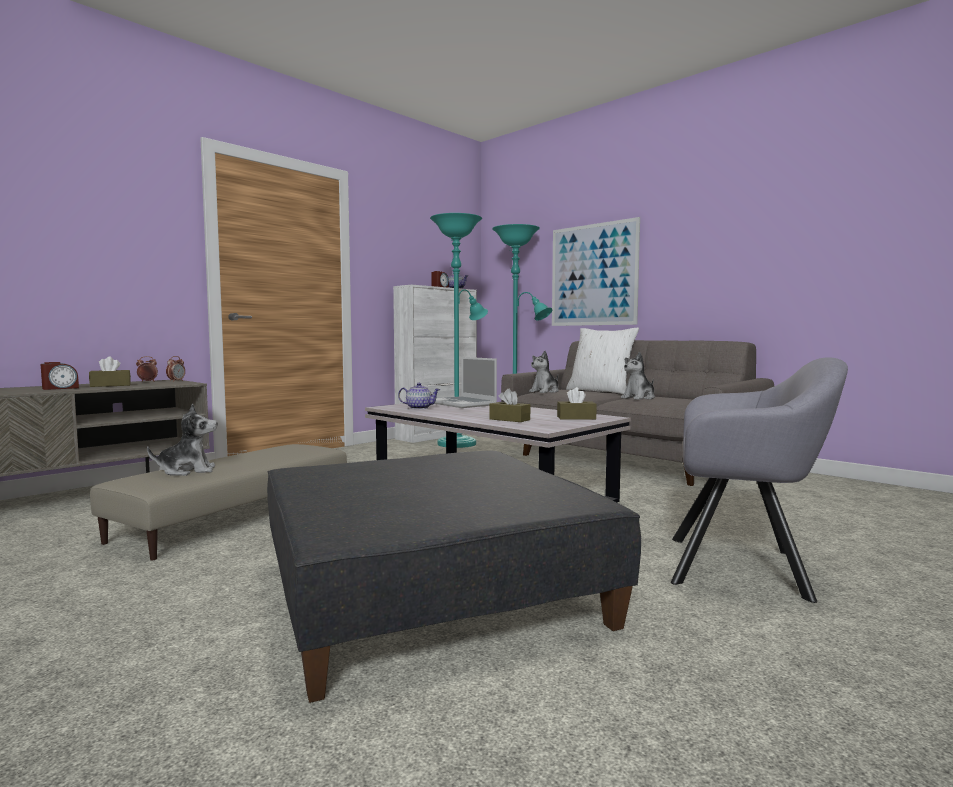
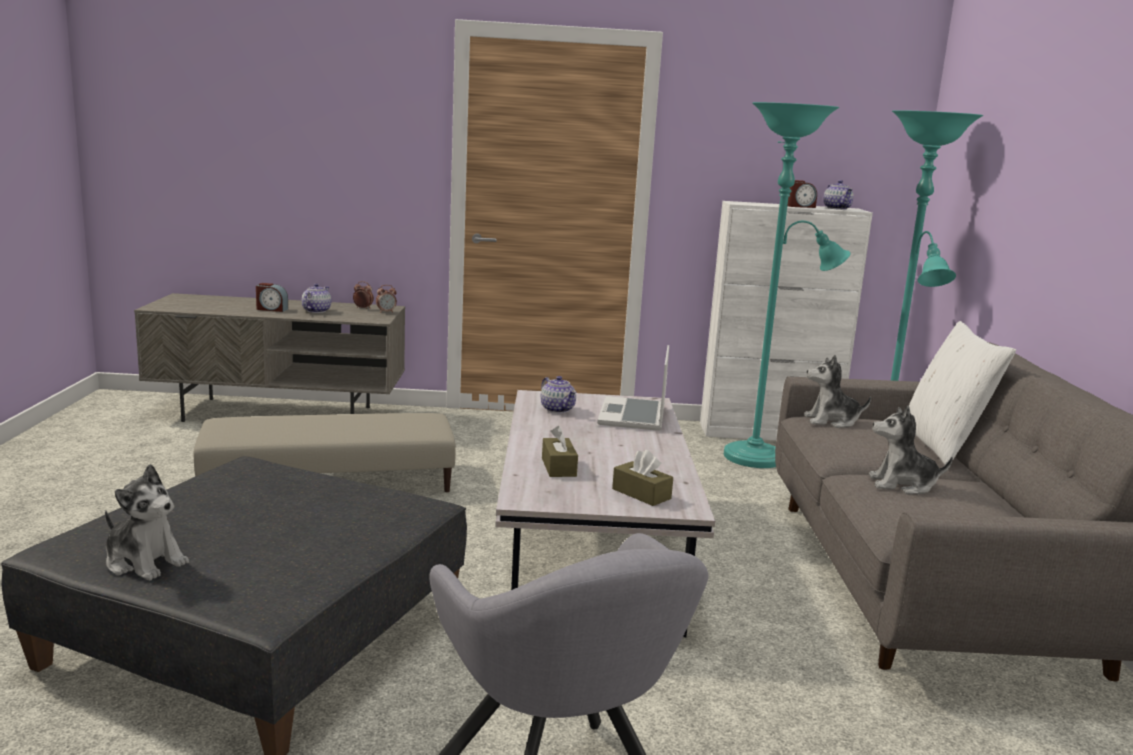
camera: 45 degrees right, 10 degrees up
(110, 385) = (316, 311): brown tissue box -> teapot
(187, 471) = (275, 425): plush toy -> plush toy (145, 562)
(593, 275) = (1033, 219): picture -> none

